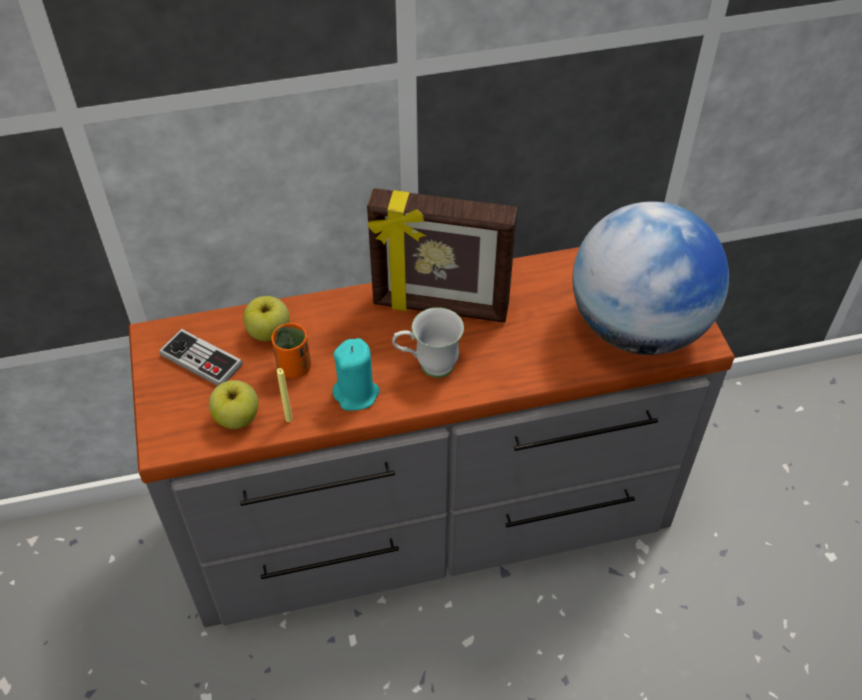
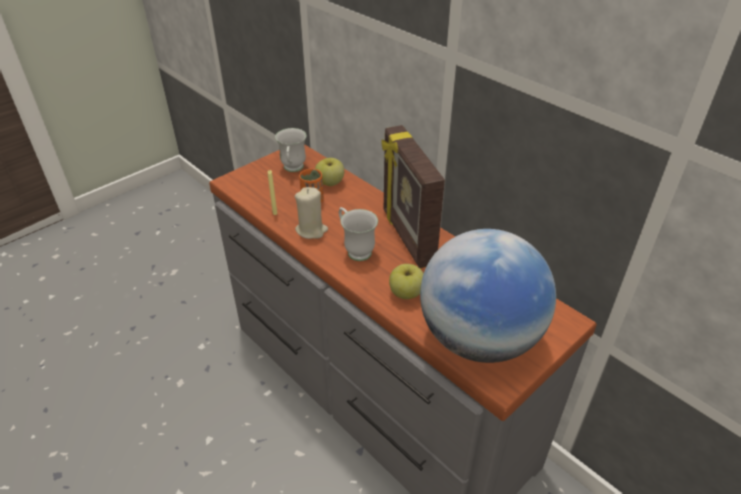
camera: 60 degrees right, 10 degrees down
(201, 360) = (293, 170): game controller -> white mug
(237, 417) = (263, 196): apple -> apple (406, 293)
(356, 393) = (311, 230): turquoise candle -> beige candle

